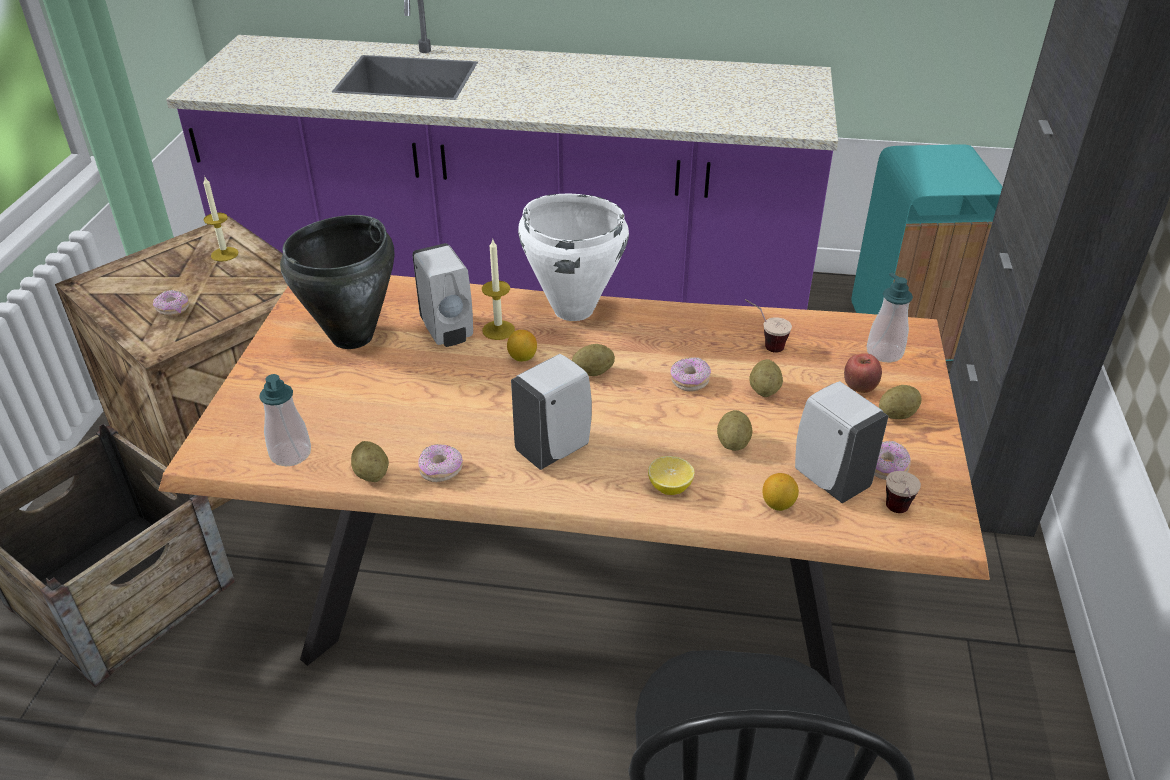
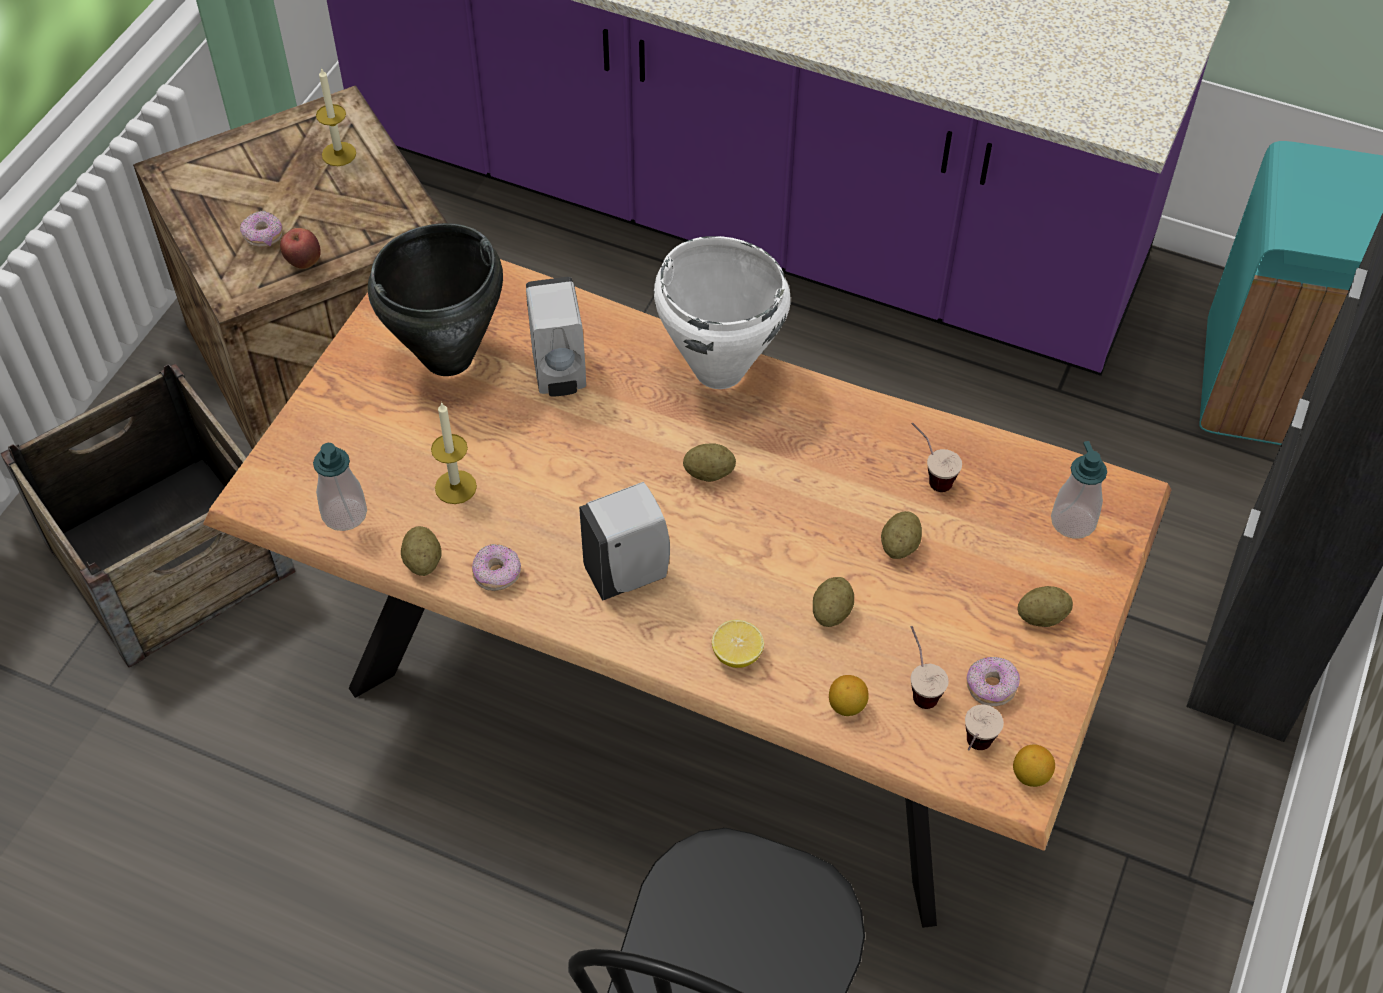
camera: 15 degrees right, 15 degrees up
(498, 330) = (619, 383): candle -> candle (455, 487)
(522, 358) = (634, 433): lemon -> lemon (1030, 775)
(689, 381) = (817, 512): donut -> none
(828, 478) = (919, 685): white soap dispenser -> cup
(859, 388) = (1015, 568): apple -> apple (303, 262)

